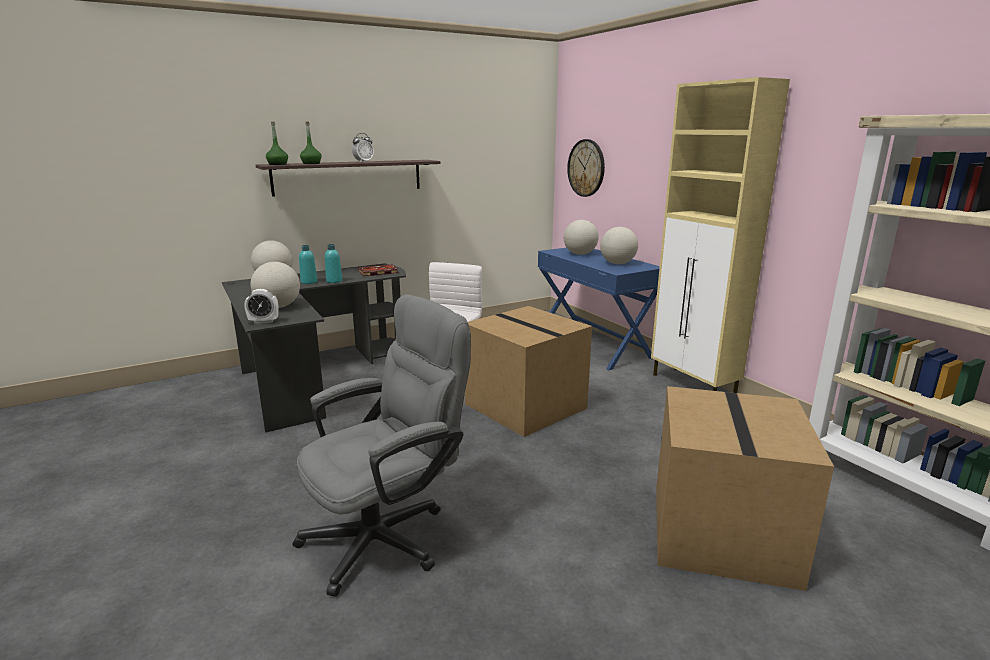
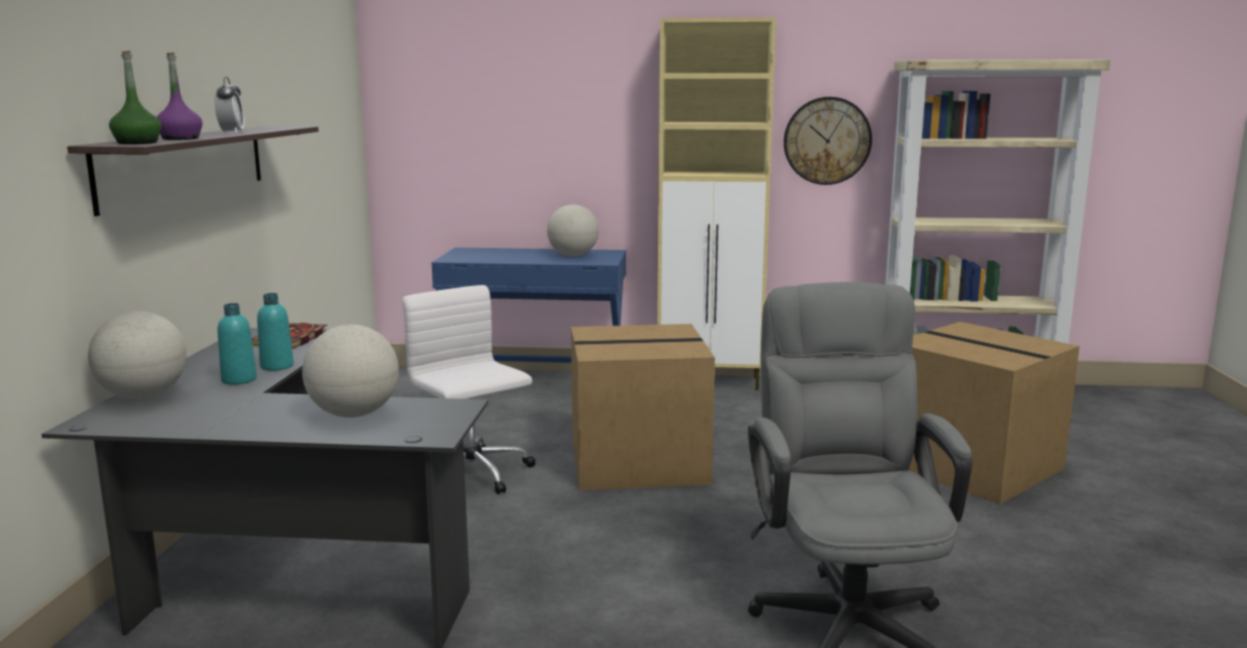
camera: 55 degrees left, 5 degrees down
(263, 321) = (427, 431): alarm clock -> none
(311, 163) = (180, 139): green bottle -> purple bottle
(580, 254) = (495, 255): globe -> none
(586, 168) = (446, 131): wall clock -> wall clock (827, 141)

